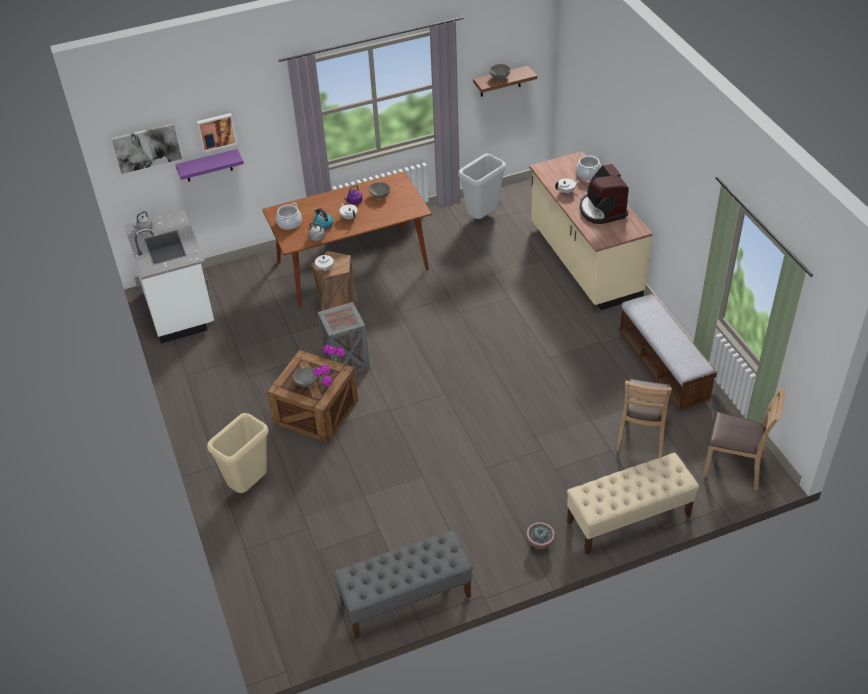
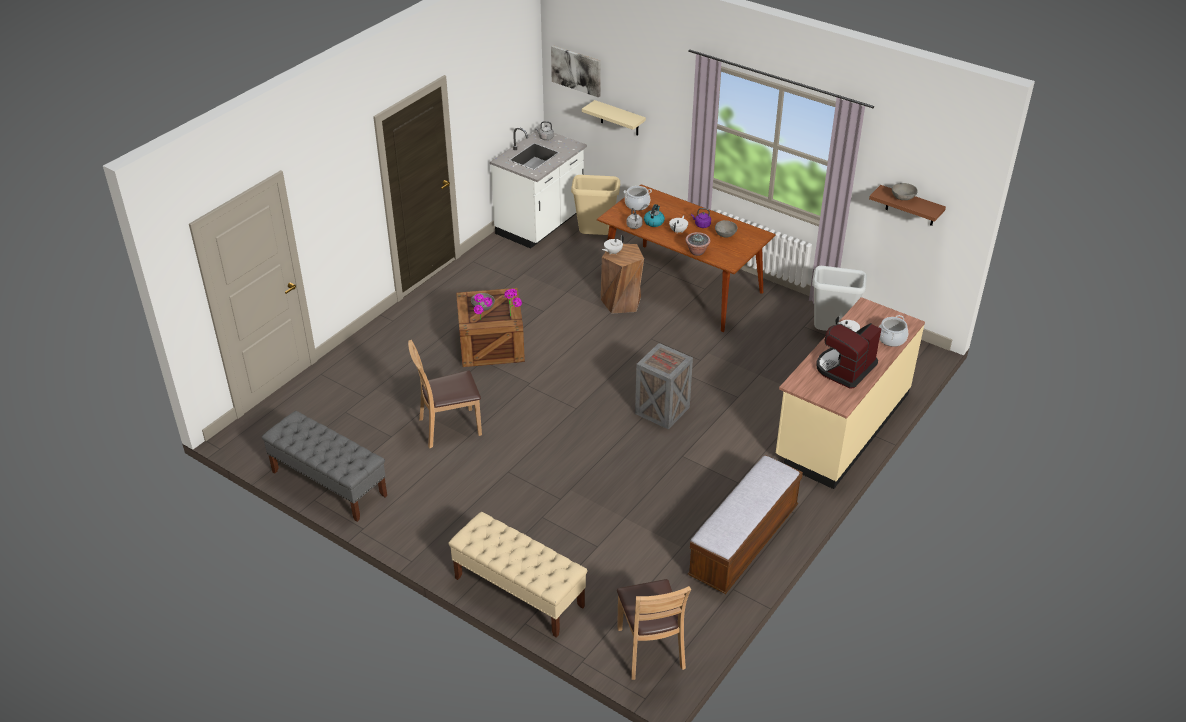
camera: 55 degrees right, 5 degrees down
(208, 166) = (619, 118): purple shelf -> beige shelf
(216, 131) = (632, 90): picture -> none
(249, 485) = (386, 346): beige trash can -> beige trash can (596, 237)
(347, 362) = (562, 336): crate -> crate (662, 411)
(540, 543) = (445, 542): potted plant -> potted plant (697, 252)
(641, 435) = (634, 561): brown chair -> brown chair (449, 427)

